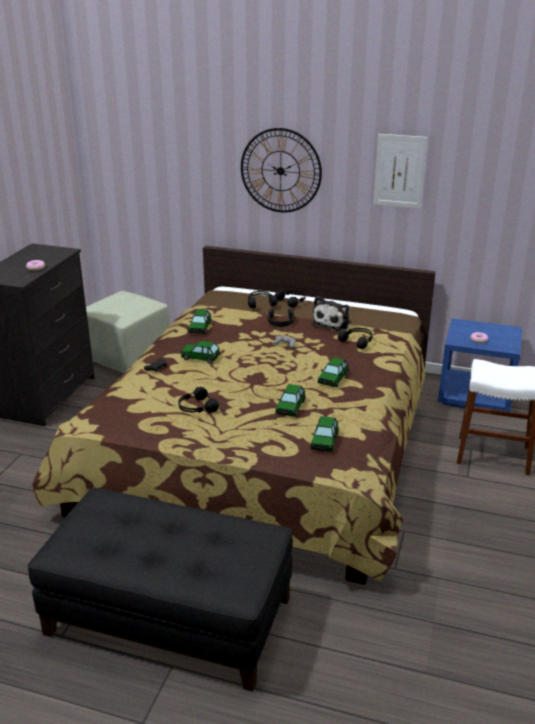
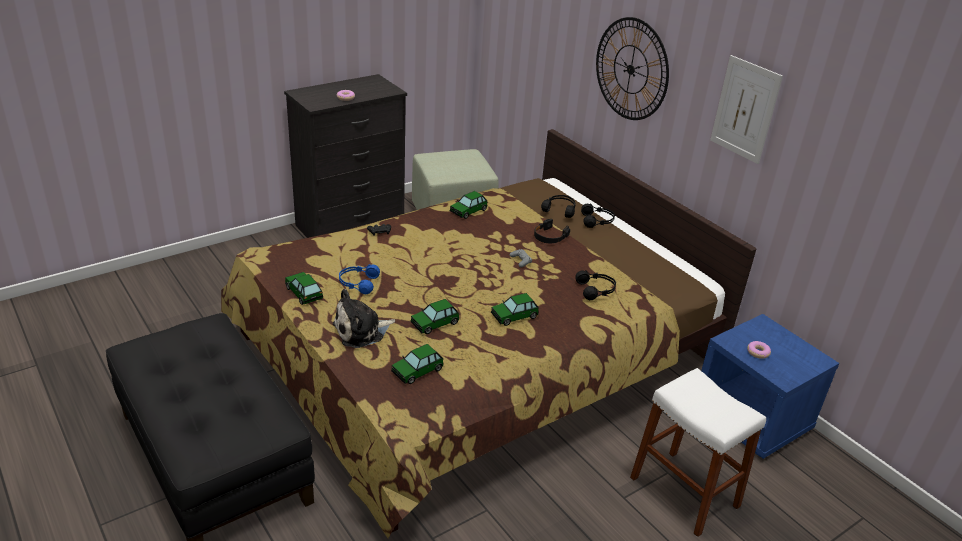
camera: 35 degrees right, 5 degrees up
(196, 408) = (358, 283): black headphones -> blue headphones
(200, 357) = (428, 239): toy car -> toy car (304, 293)
(332, 323) = (599, 260): plush toy -> plush toy (361, 331)

